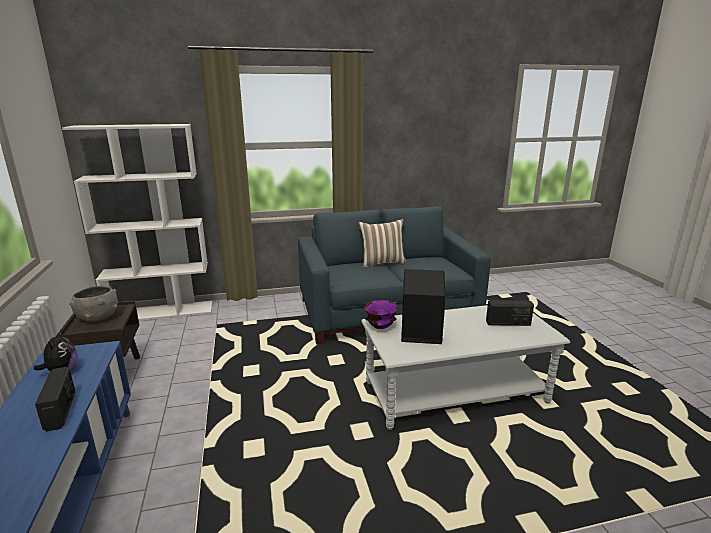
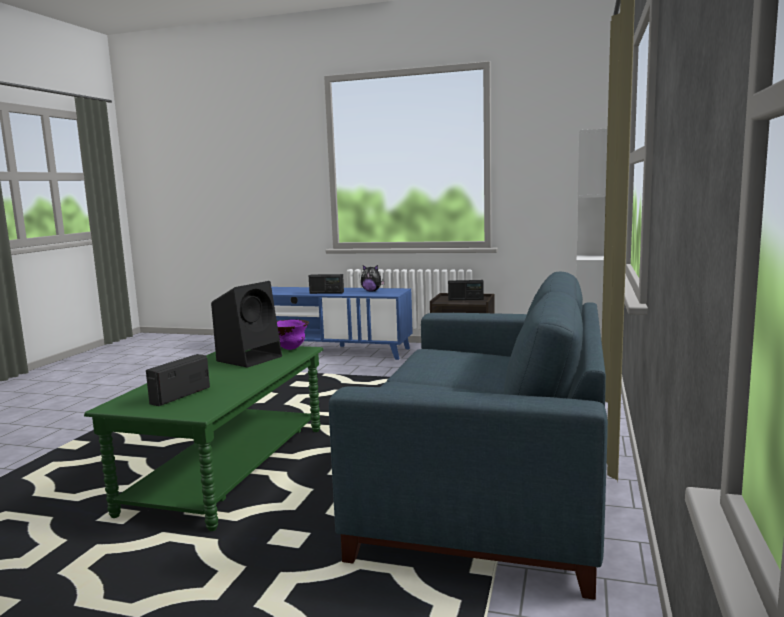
camera: 120 degrees right, 10 degrees down
(98, 317) = (465, 299): grey bowl -> radio
(382, 263) = (500, 383): pillow -> none
(455, 393) = (229, 469): grey coffee table -> green coffee table

